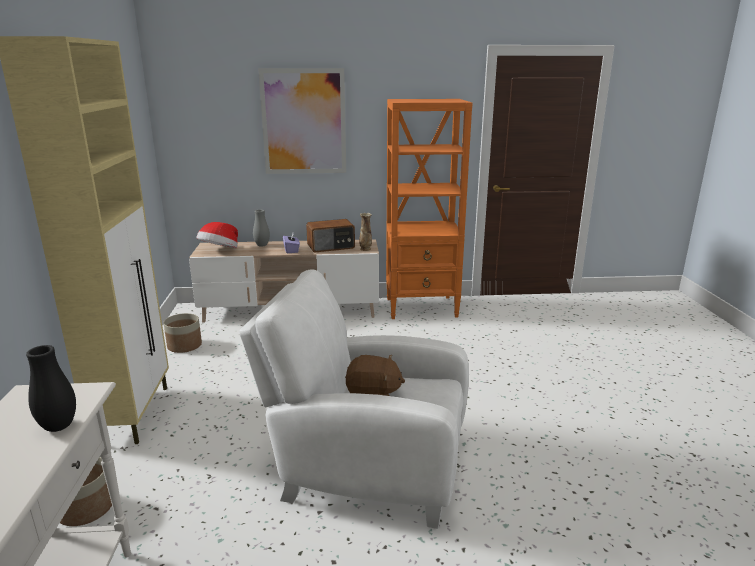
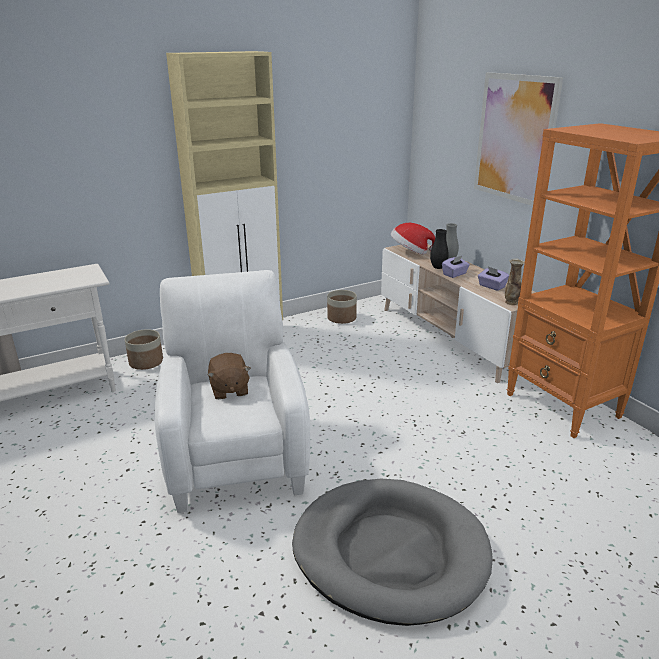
camera: 65 degrees right, 5 degrees up
(59, 426) = (56, 285): black vase -> black vase (438, 267)
(331, 247) = (491, 286): radio -> purple tissue box
(539, 419) = (390, 552): none -> grey dog bed

